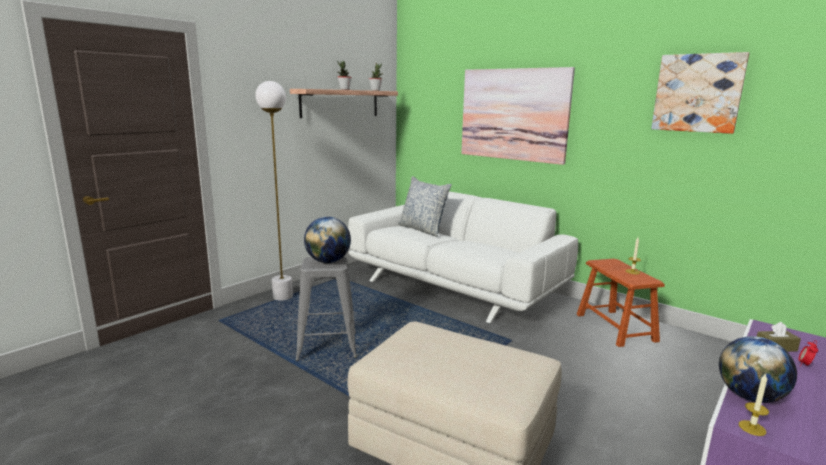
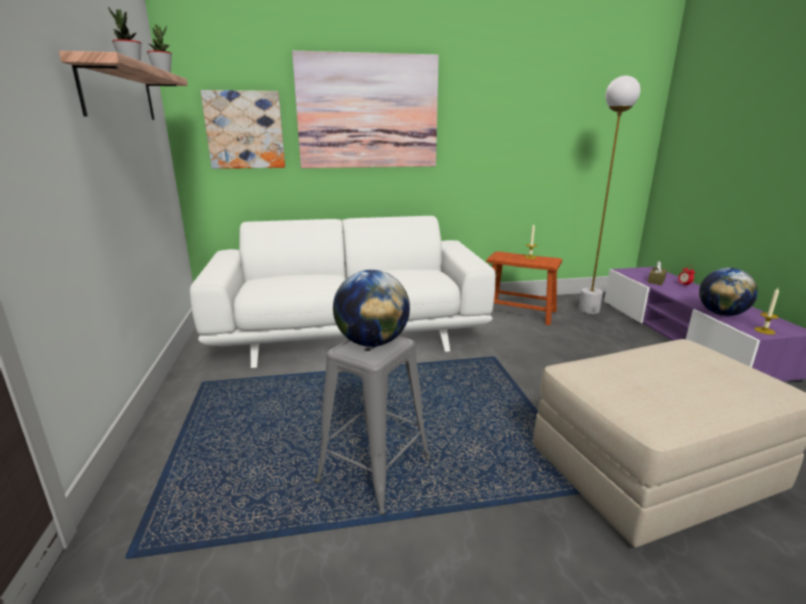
camera: 50 degrees left, 5 degrees up
(283, 297) = (170, 451): white floor lamp -> white floor lamp (588, 310)
(423, 229) = (296, 275): pillow -> none
(697, 93) = (549, 86): picture -> picture (245, 130)

